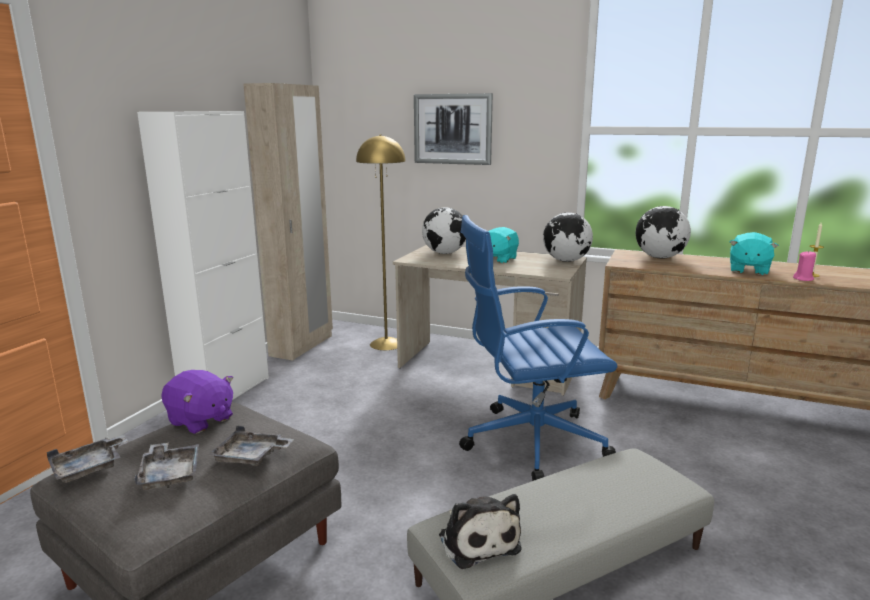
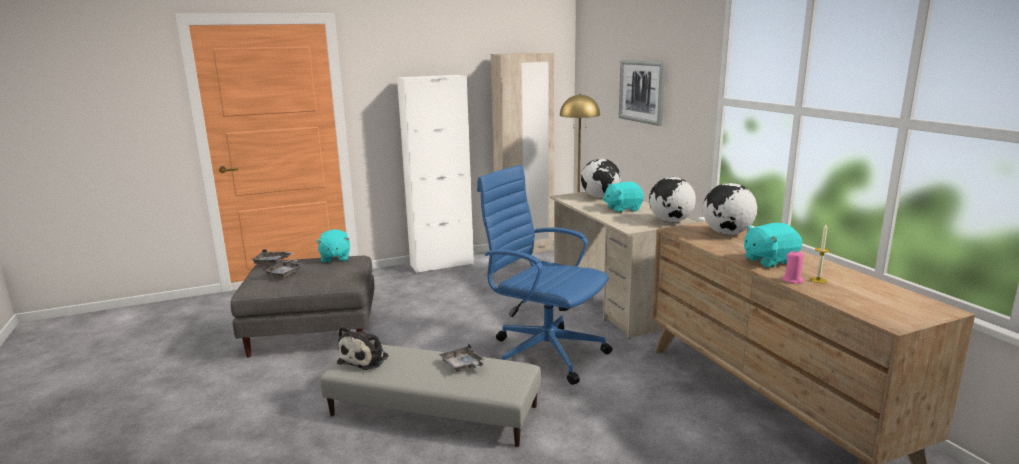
camera: 45 degrees right, 0 degrees up
(200, 420) = (335, 258): purple plush toy -> turquoise plush toy
(251, 456) = (318, 278): grey tray -> grey tray (463, 365)

